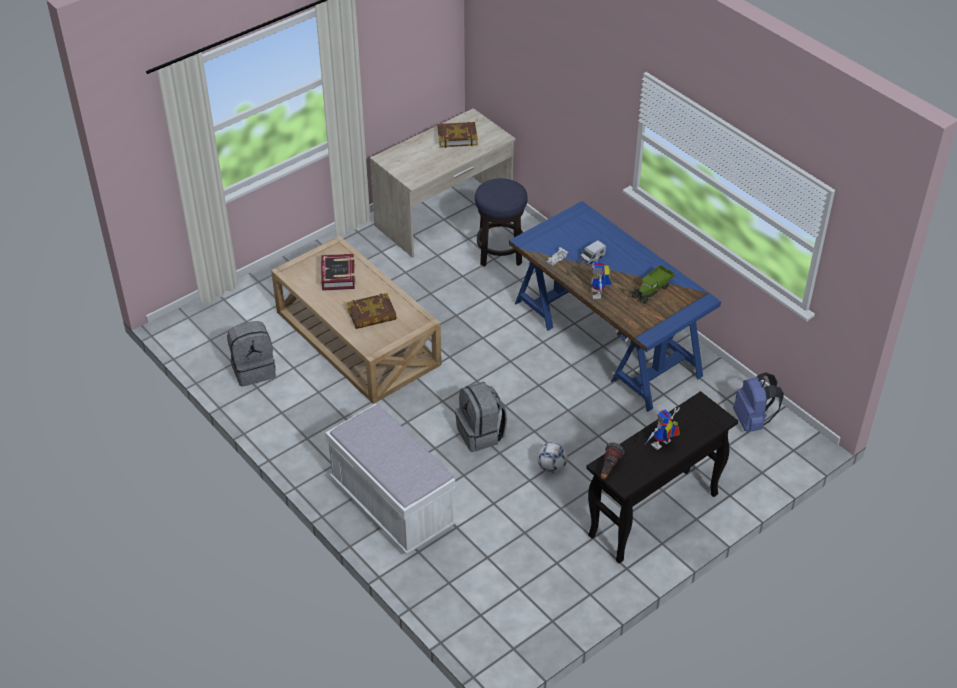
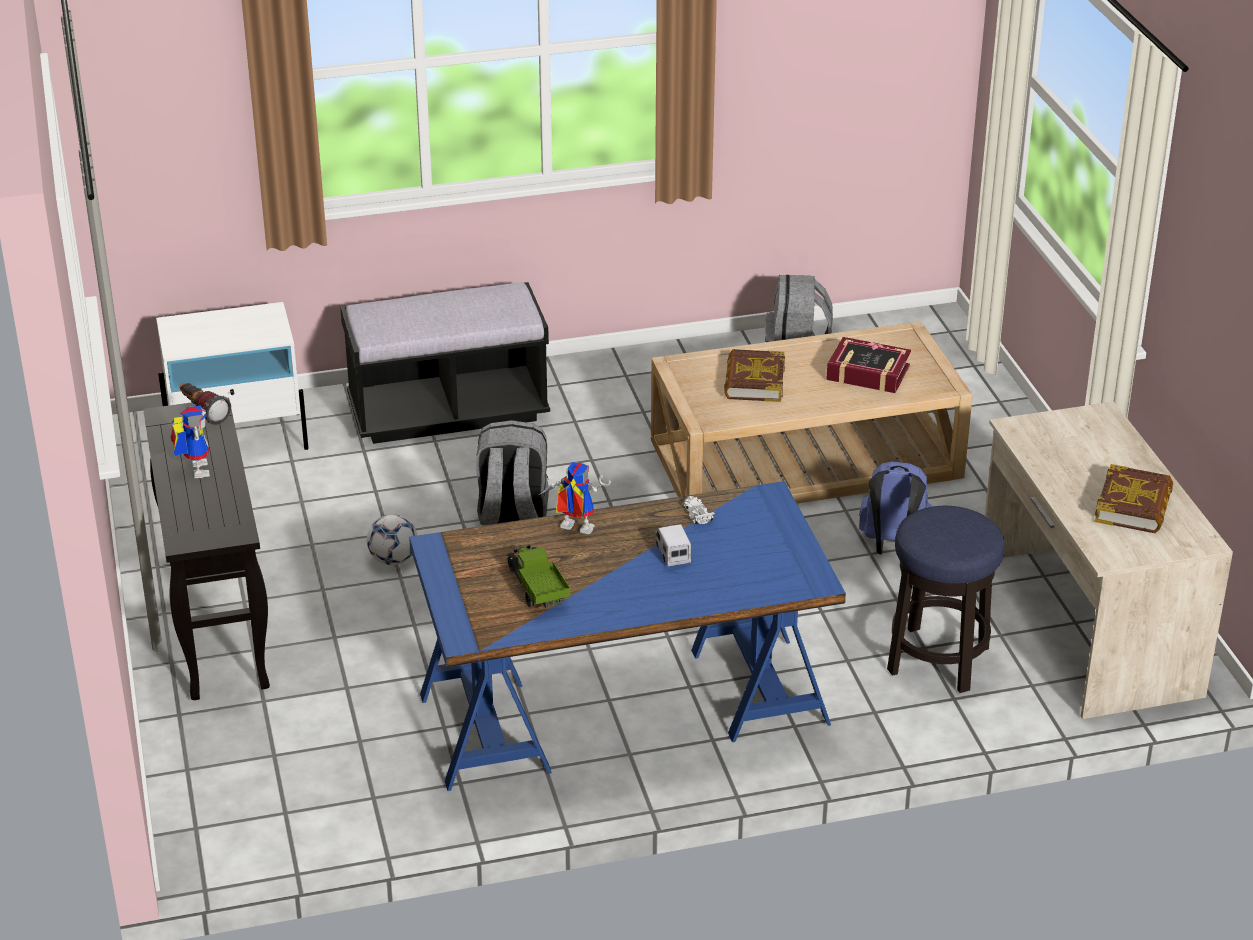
camera: 115 degrees right, 10 degrees down
(392, 505) = (448, 412): white bench -> black bench
(481, 596) = (238, 440): none -> white nightstand
(752, 421) = (297, 807): blue backpack -> blue backpack (892, 546)

